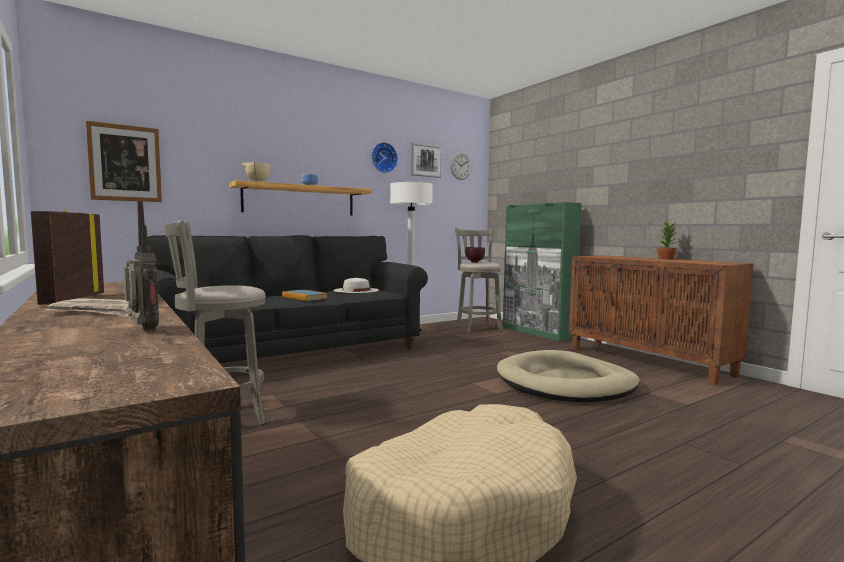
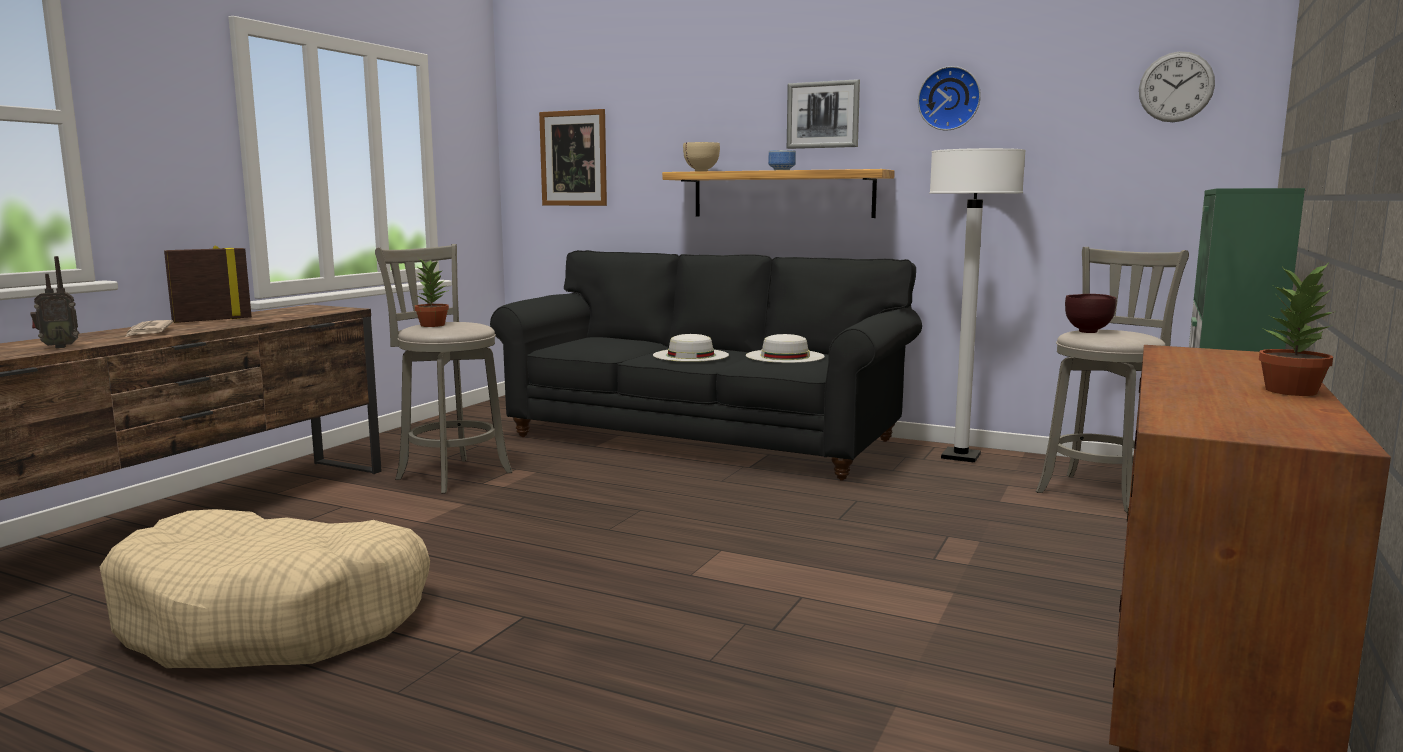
camera: 60 degrees right, 5 degrees up
(142, 330) = (59, 347): radio -> radio turned 45 degrees clockwise
(216, 288) = (432, 325): none -> potted plant
(304, 297) = (690, 355): book -> white hat
(426, 160) = (1063, 89): picture -> picture (823, 115)
(566, 383) = (833, 617): beige dog bed -> none

